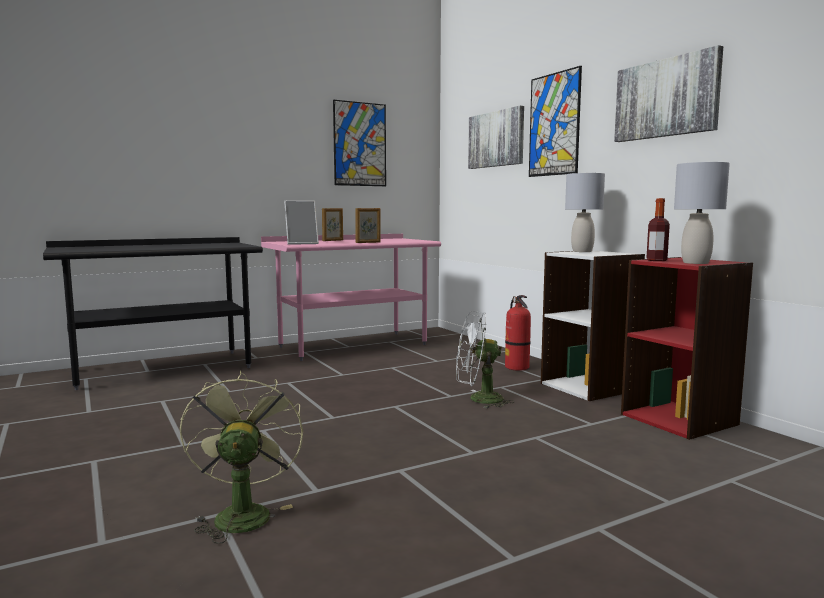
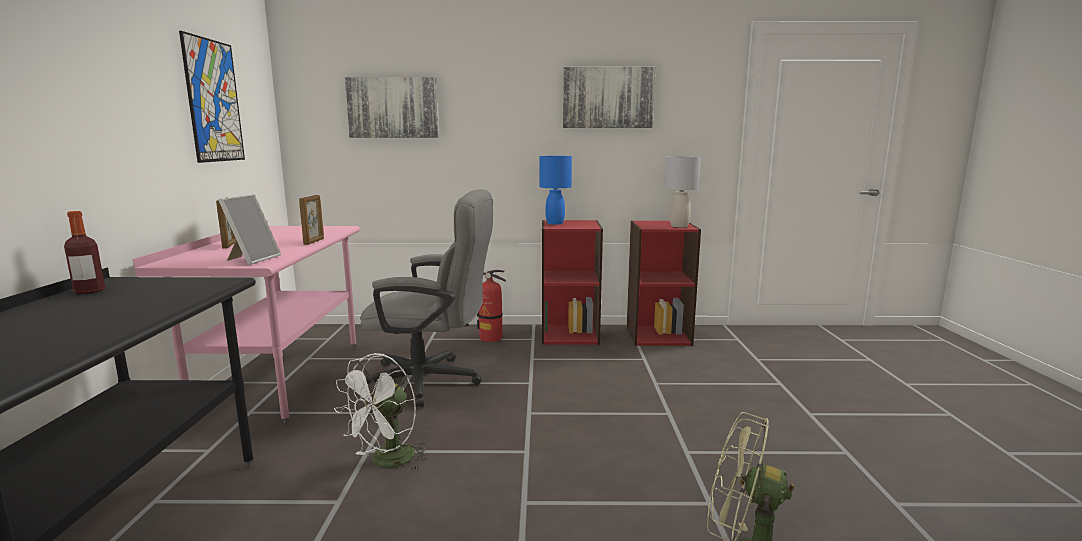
camera: 60 degrees left, 5 degrees up
(404, 372) = (432, 381): none -> grey office chair
(478, 399) = (553, 376): white fan -> white fan (387, 462)
(554, 124) = (483, 103): picture -> none
(581, 251) = (554, 223): grey table lamp -> blue table lamp
(588, 387) = (569, 334): white bookcase -> red bookcase
(656, 260) = (653, 227): bottle -> bottle (89, 291)

